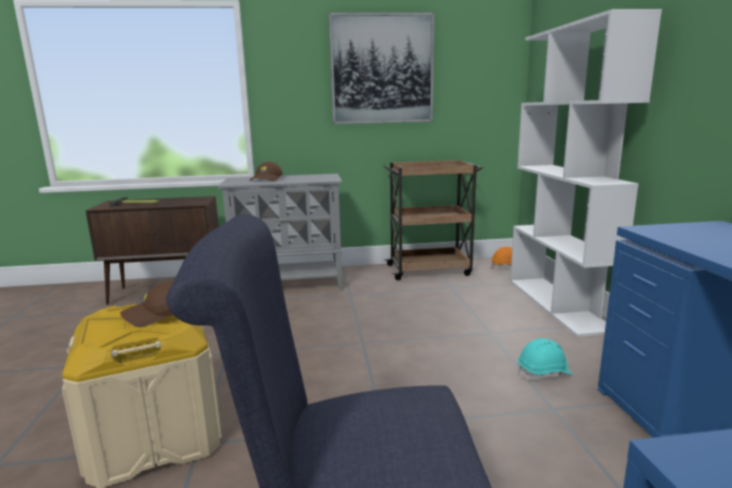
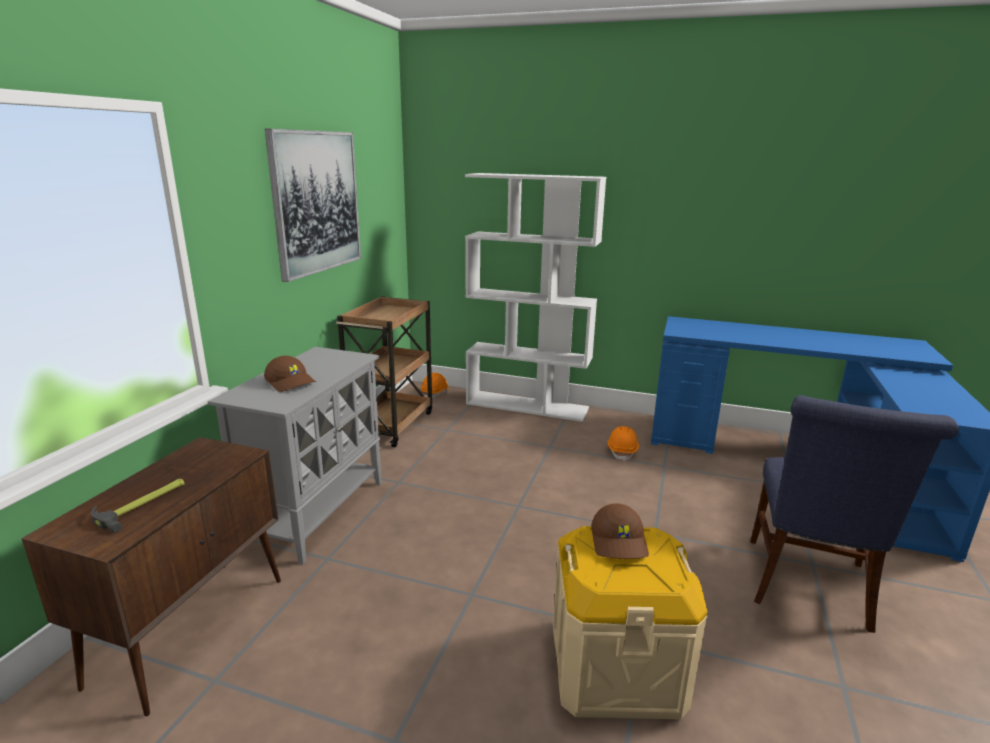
camera: 65 degrees left, 5 degrees up
(544, 373) = (622, 451): turquoise hard hat -> orange hard hat

